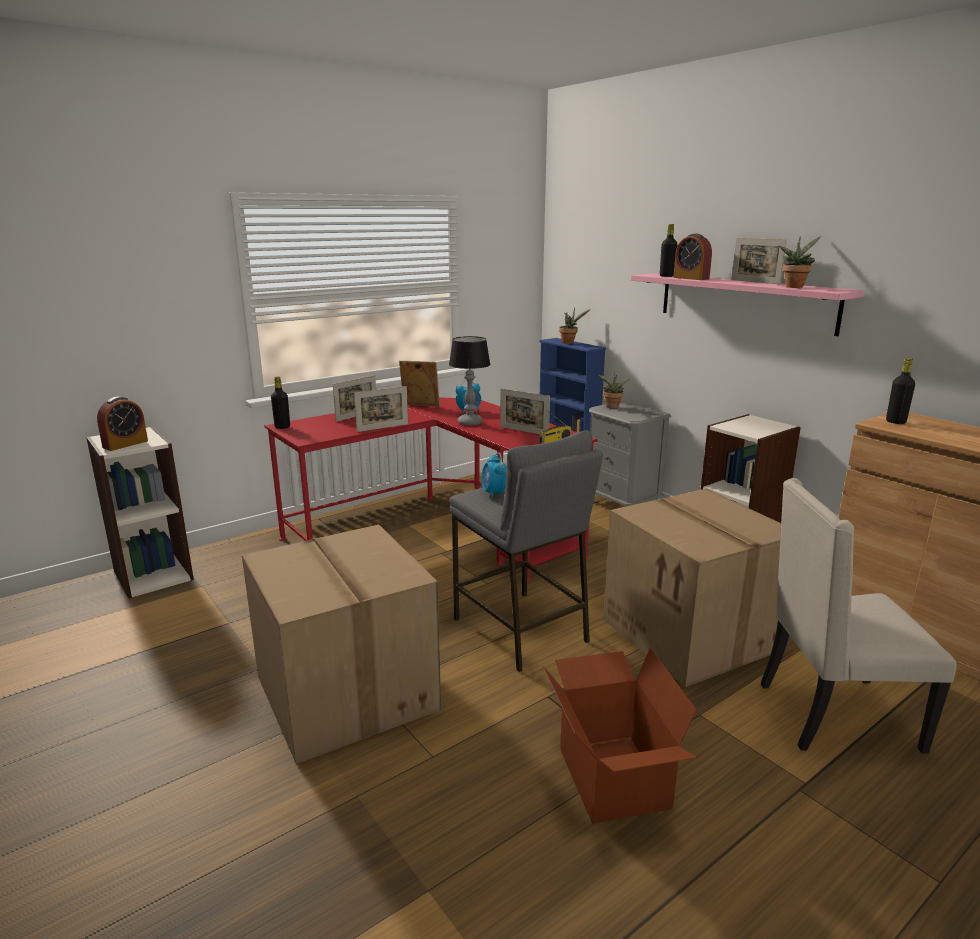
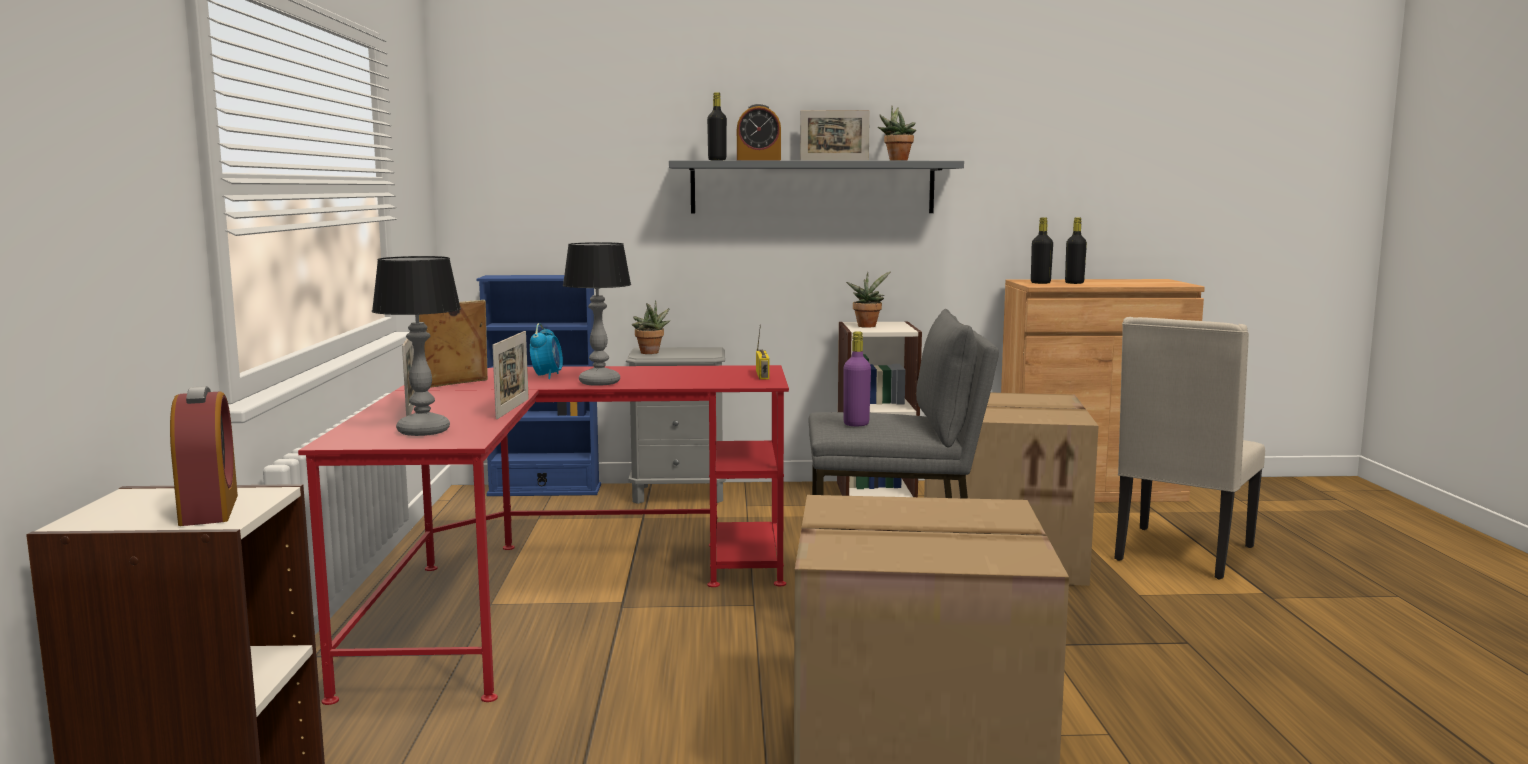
camera: 55 degrees left, 10 degrees down
(282, 427) = (347, 443): black bottle -> black bottle (1074, 283)
(318, 429) = (423, 431): none -> table lamp
(494, 494) = (856, 424): alarm clock -> purple bottle
(524, 431) = (690, 375): picture frame -> none
(569, 342) = (532, 275): potted plant -> potted plant (867, 326)
(611, 778) = (1211, 658): cardboard box -> none
(744, 302) = (812, 187): pink shelf -> grey shelf

